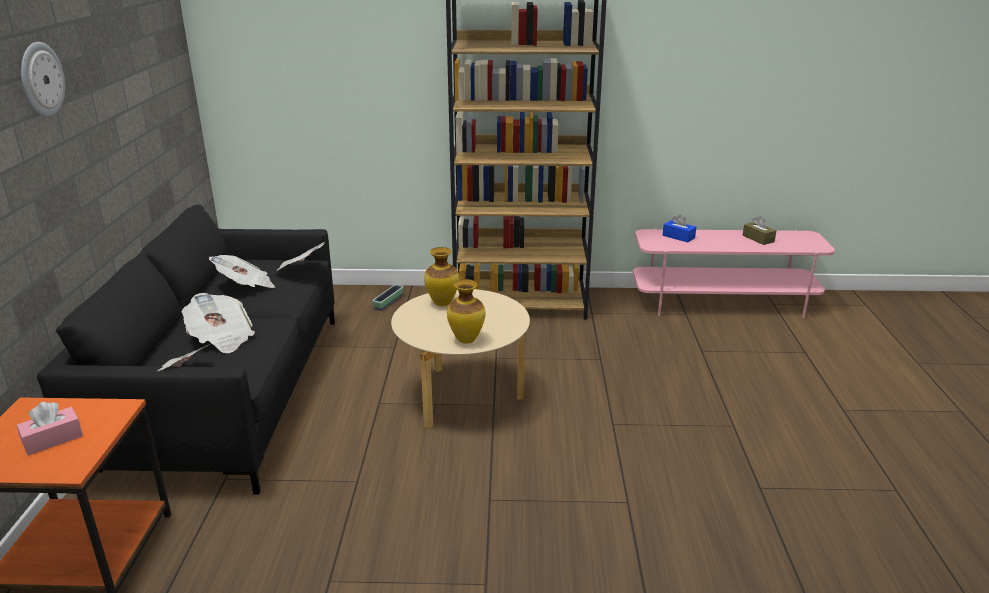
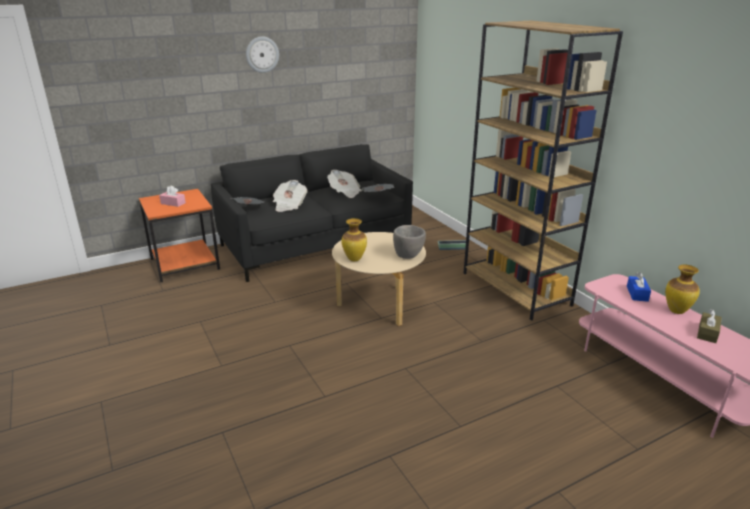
camera: 60 degrees right, 0 degrees up
(442, 303) = (390, 240): vase -> vase (676, 311)
(497, 305) = (408, 255): none -> grey bowl

